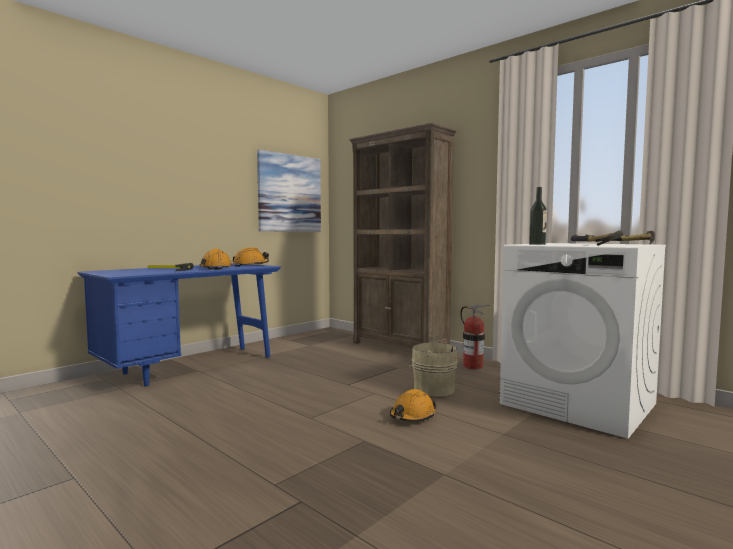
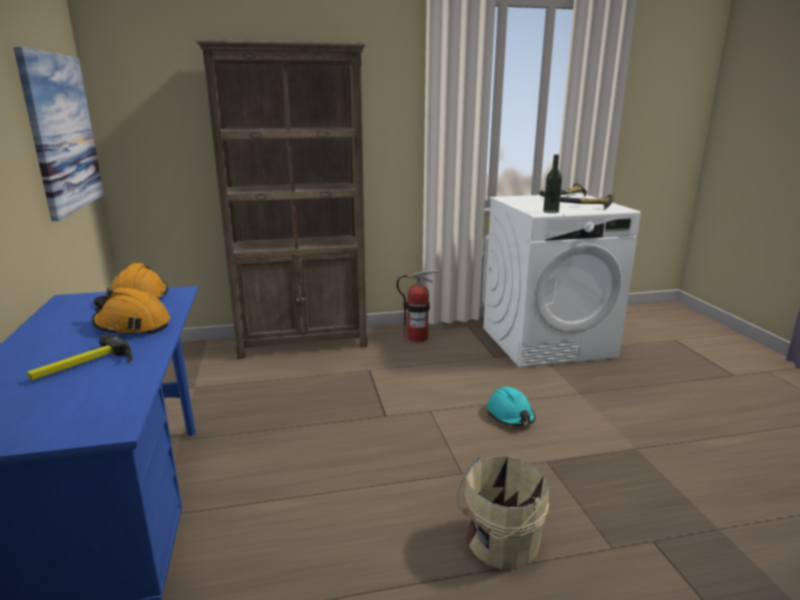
camera: 55 degrees left, 15 degrees up
(412, 416) = (510, 415): orange hard hat -> turquoise hard hat
(432, 389) = (452, 379): beige bucket -> beige bucket (499, 542)

